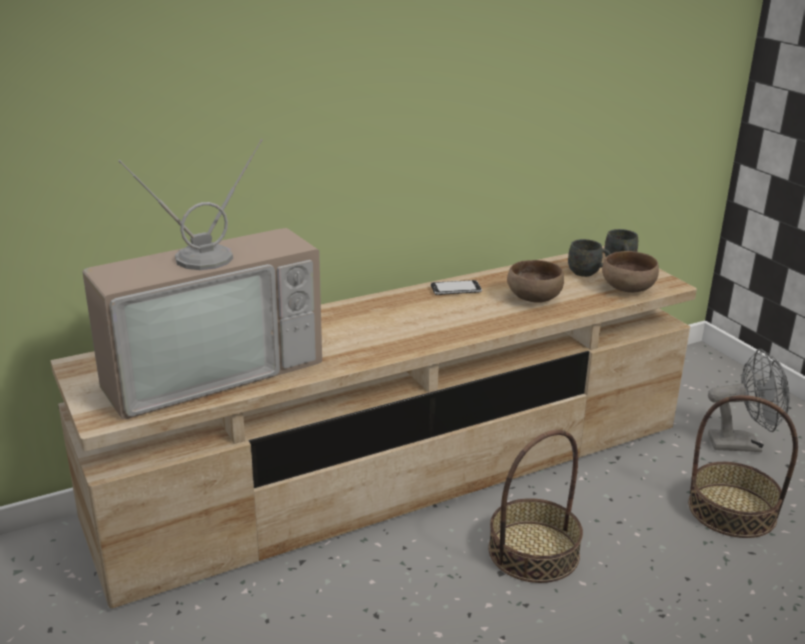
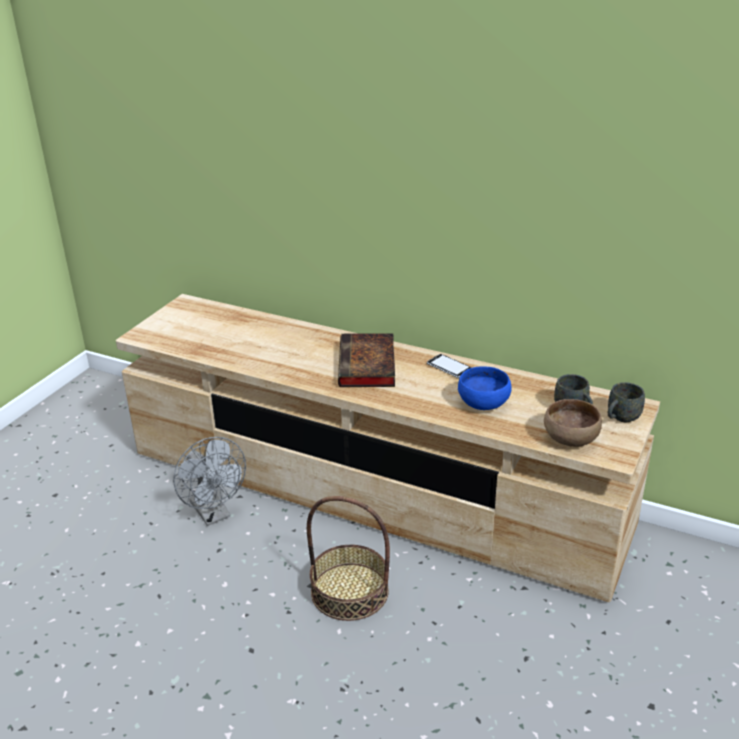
camera: 55 degrees right, 5 degrees up
(210, 368) = (225, 337): television -> none
(398, 320) = (368, 366): none -> book
(532, 298) = (482, 403): brown bowl -> blue bowl
(732, 510) = (527, 687): basket -> none
(742, 444) = (648, 660): grey fan -> grey fan (214, 514)

